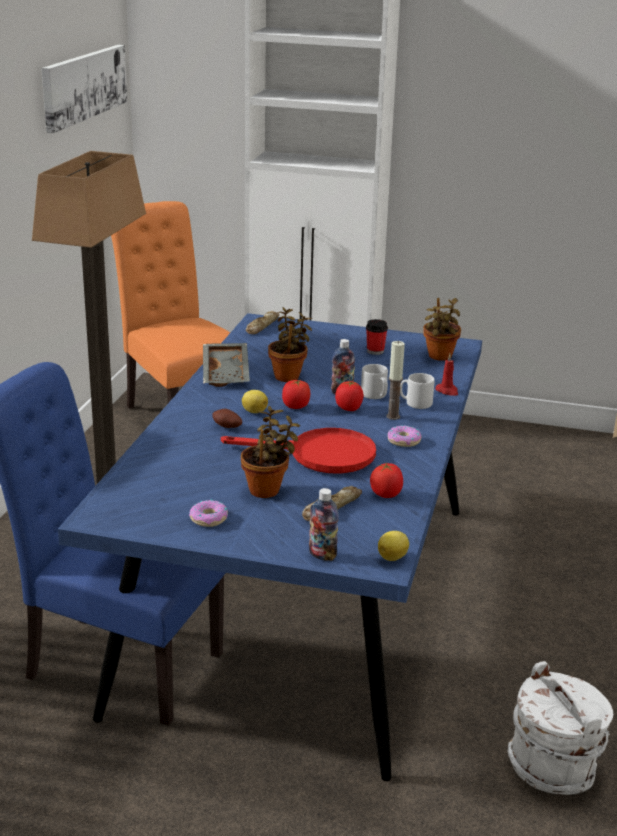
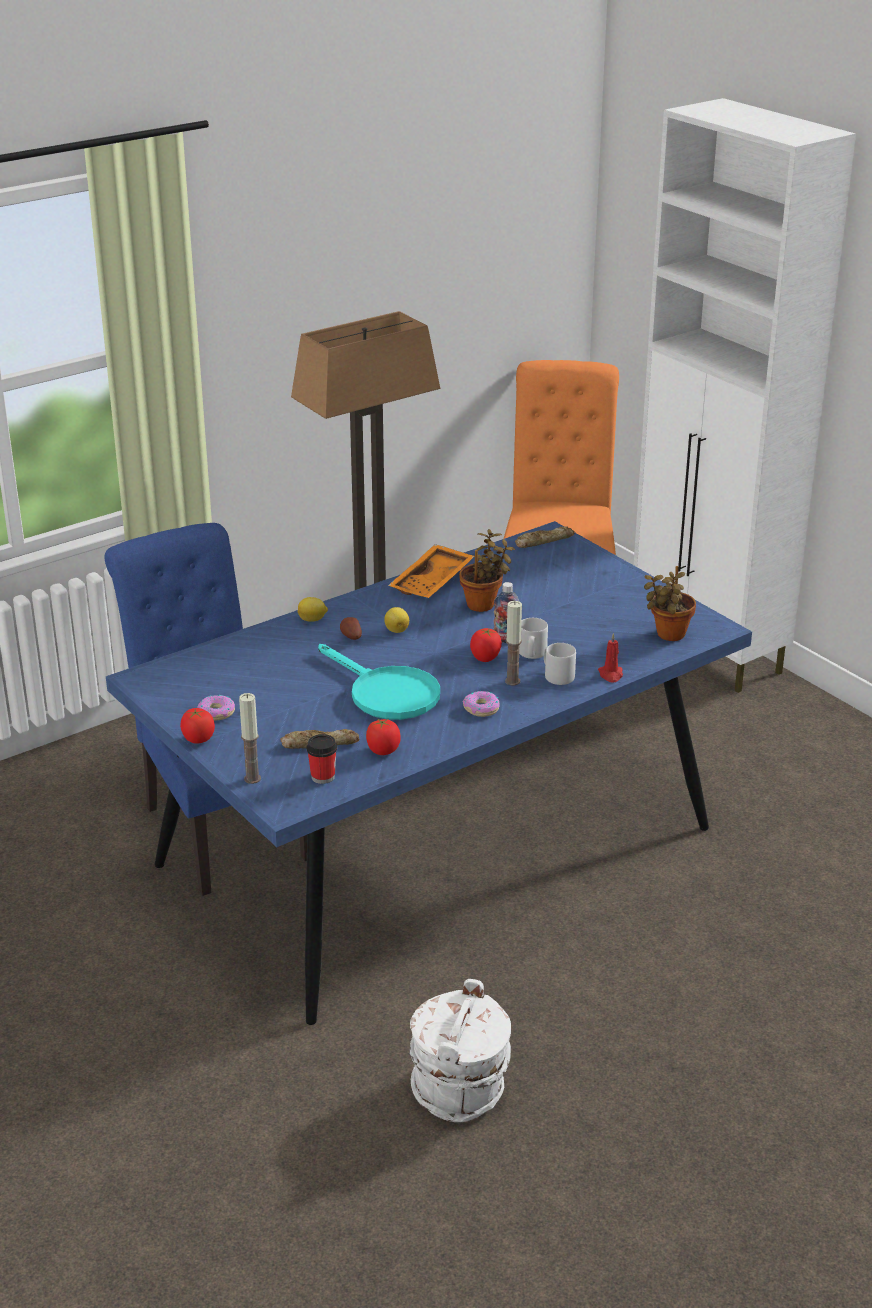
camera: 40 degrees right, 5 degrees up
(83, 86) = (491, 222): picture -> none
(227, 373) = (433, 582): grey tray -> orange tray
(267, 489) = (296, 706): potted plant -> none
(296, 407) = (440, 638): tomato -> tomato (198, 739)
(319, 455) = (386, 693): red frying pan -> turquoise frying pan
(322, 555) = (252, 778): bottle -> candle
(375, 351) = (612, 606): cup -> cup (323, 777)
(393, 557) = (301, 805): lemon -> lemon (312, 620)

